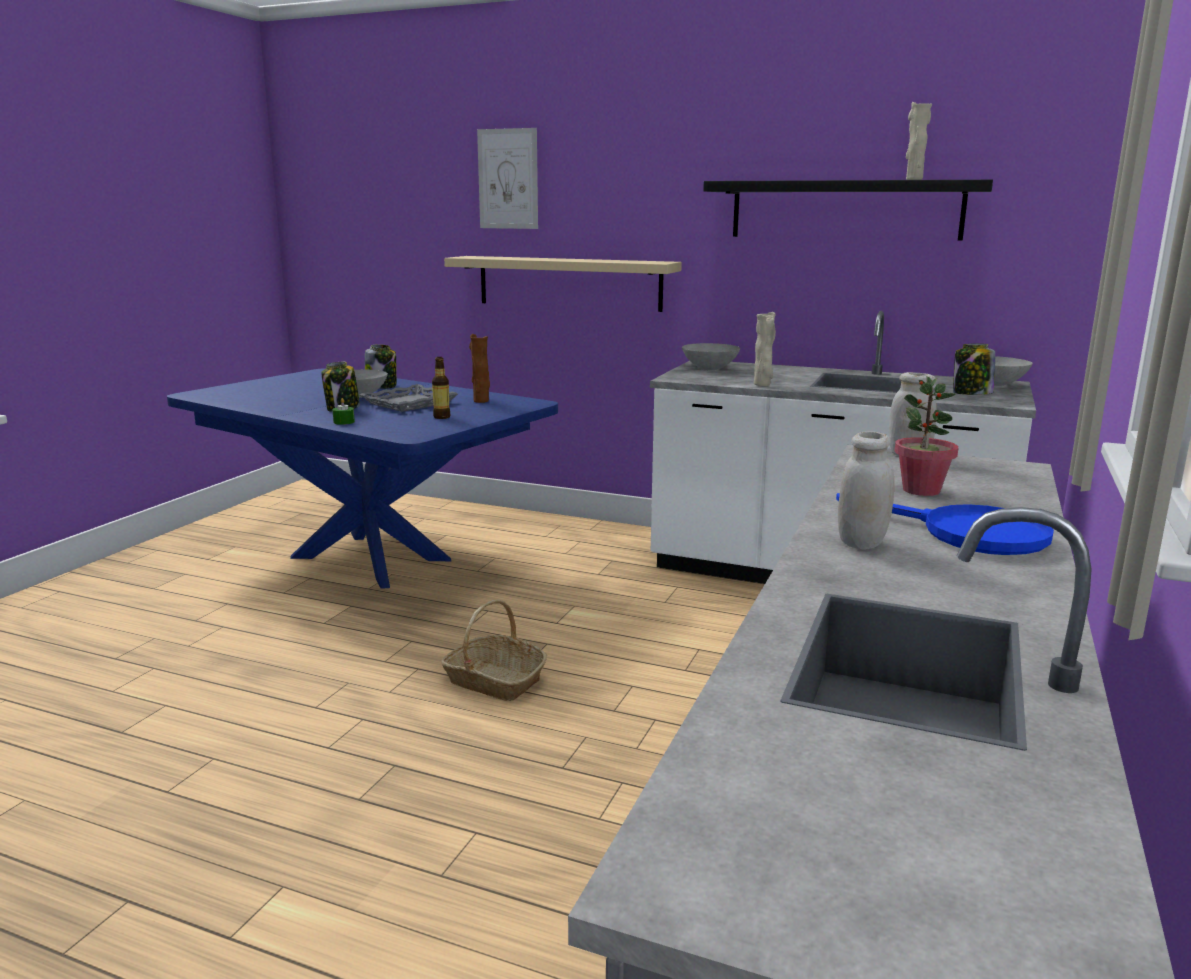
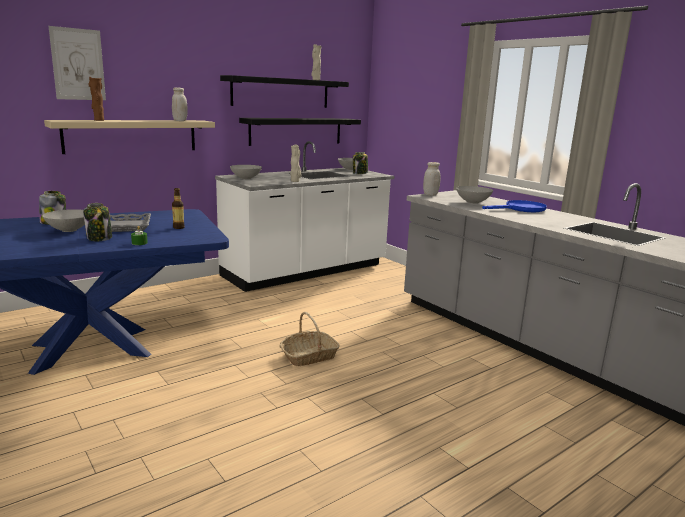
camera: 60 degrees left, 0 degrees up
(481, 401) = (158, 216): brown vase -> brown vase (99, 120)
(861, 543) = (521, 217): white jar -> white jar (180, 121)
(877, 289) = (296, 131): none -> black shelf
(921, 490) = (473, 202): potted plant -> grey bowl

